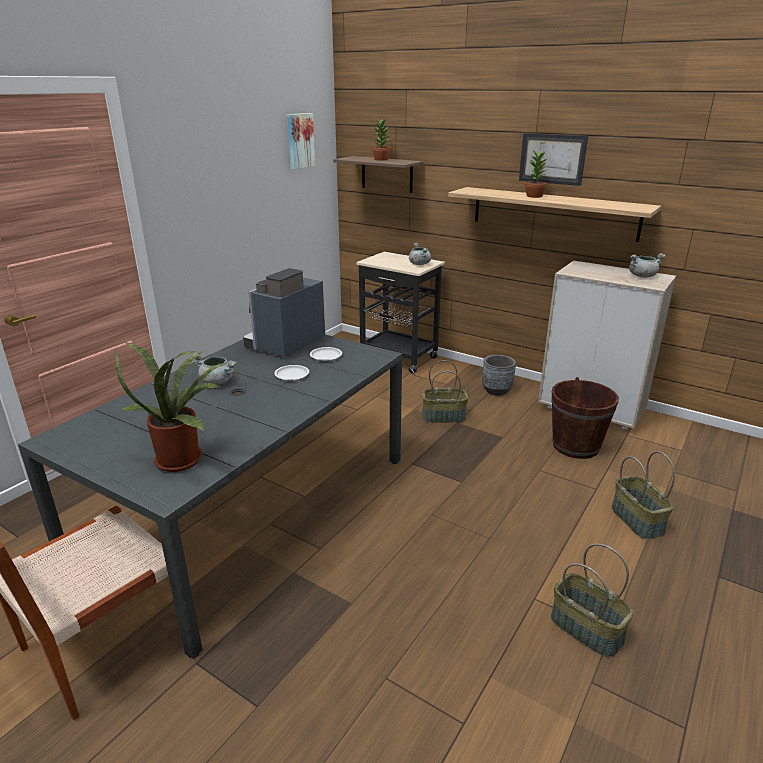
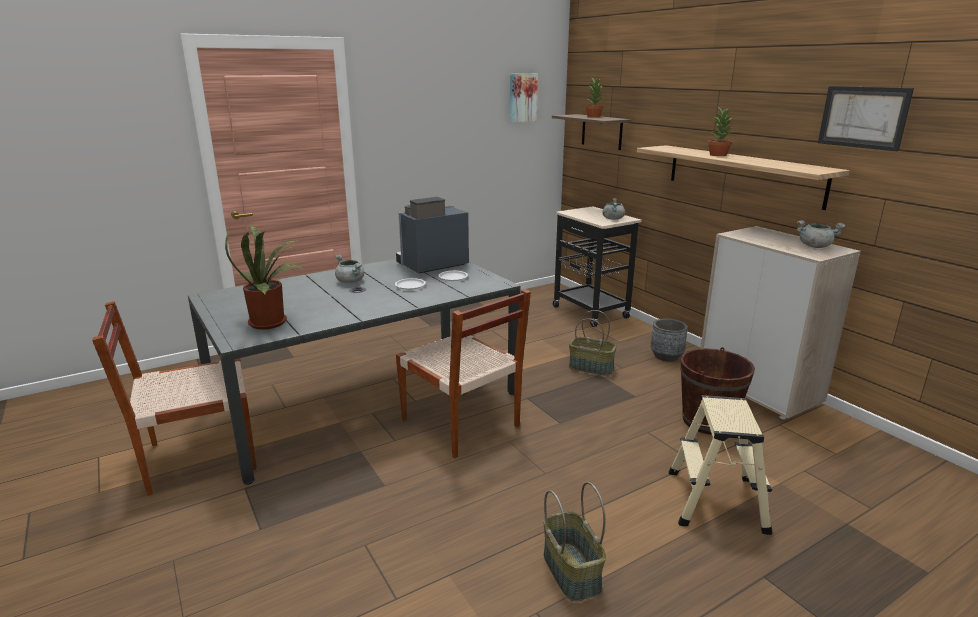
camera: 25 degrees right, 5 degrees down
(374, 511) = (462, 425): none -> chair
(552, 159) = (743, 117): picture -> picture (863, 117)
(638, 520) = (716, 501): basket -> beige step ladder

